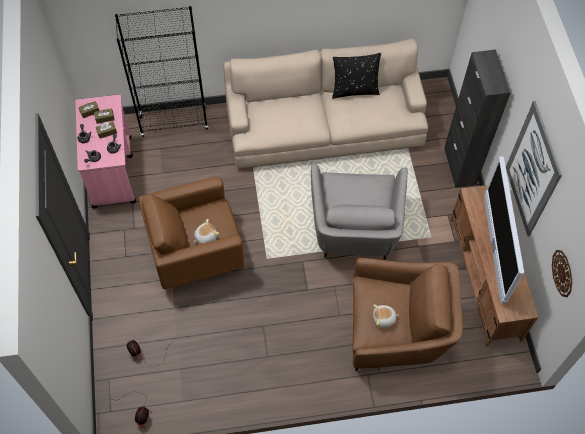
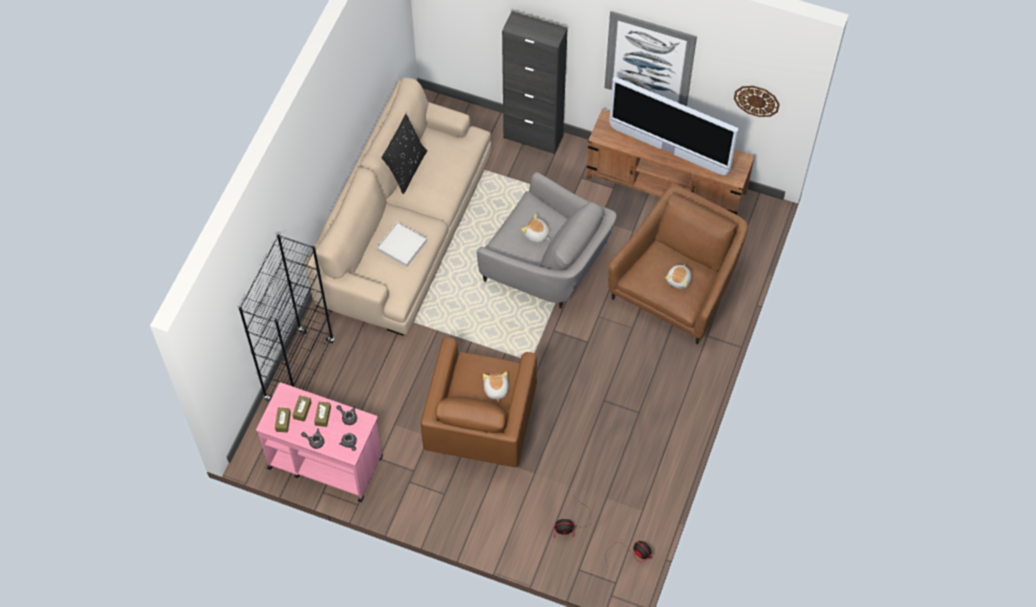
camera: 60 degrees left, 0 degrees up
(289, 118) = (402, 245): none -> white tray
(357, 198) = (536, 235): none -> plush toy

